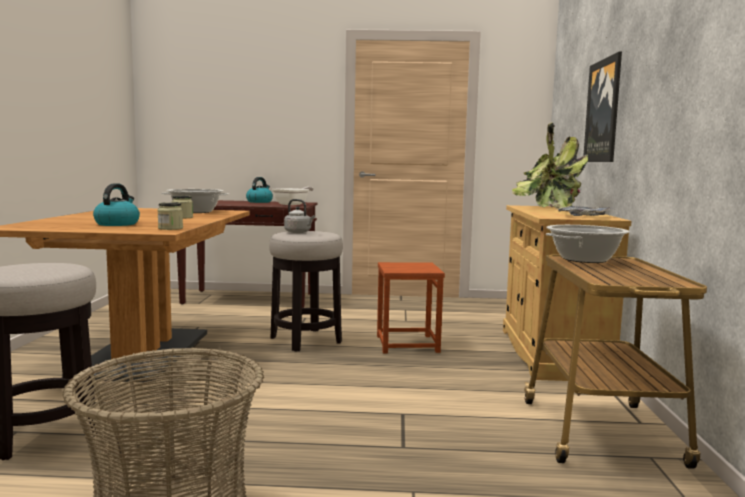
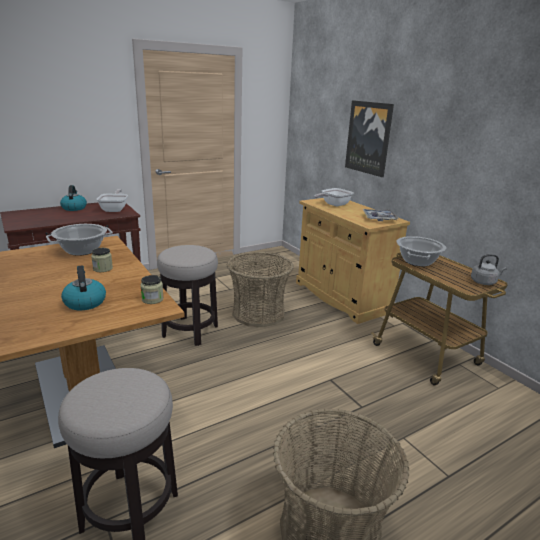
camera: 35 degrees left, 15 degrees up
(299, 232) = (183, 253): grey kettle -> grey kettle (484, 282)
(406, 344) = (258, 313): brown stool -> basket
(546, 208) = (333, 205): potted plant -> frying pan

